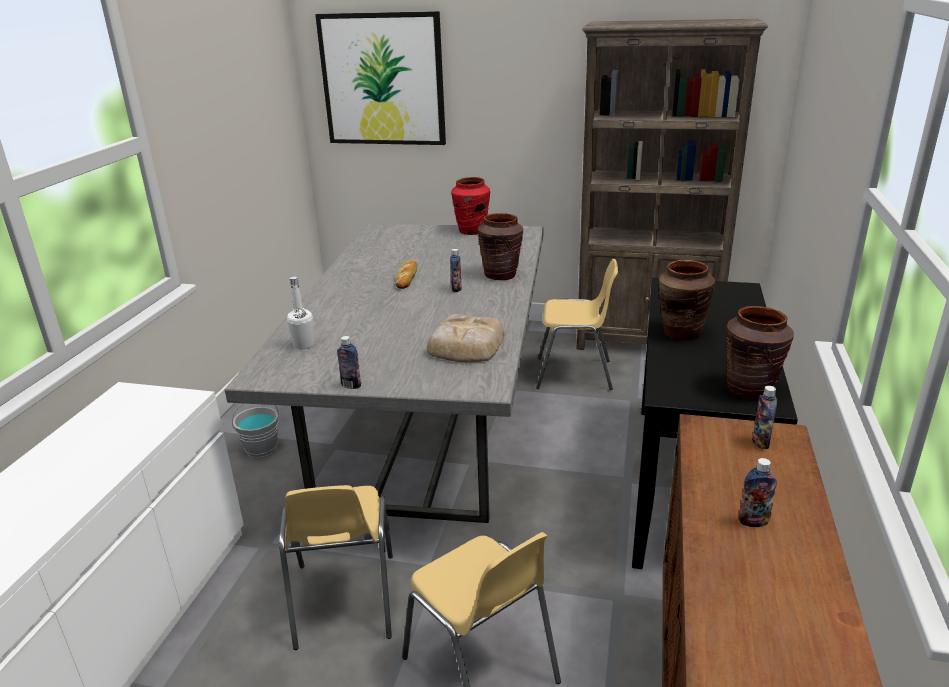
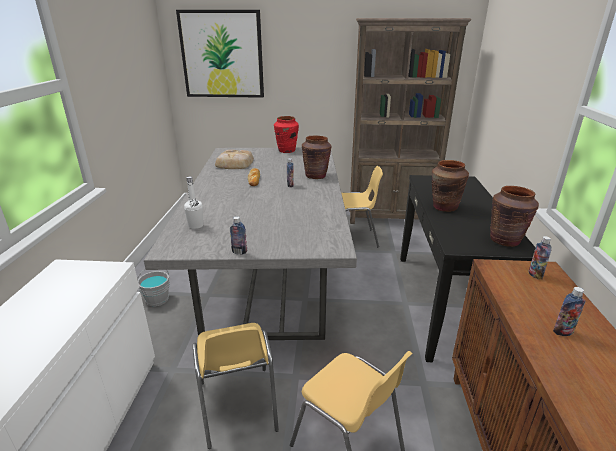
camera: 10 degrees left, 0 degrees up
(465, 346) = (310, 221): bread -> bread (234, 164)

